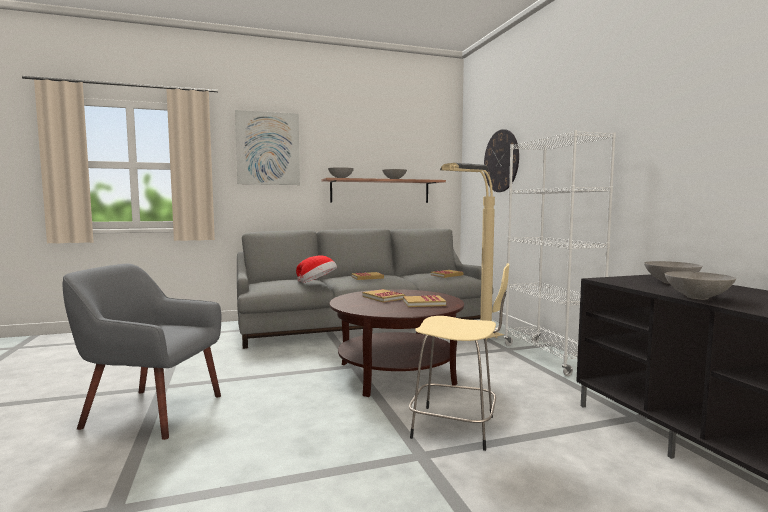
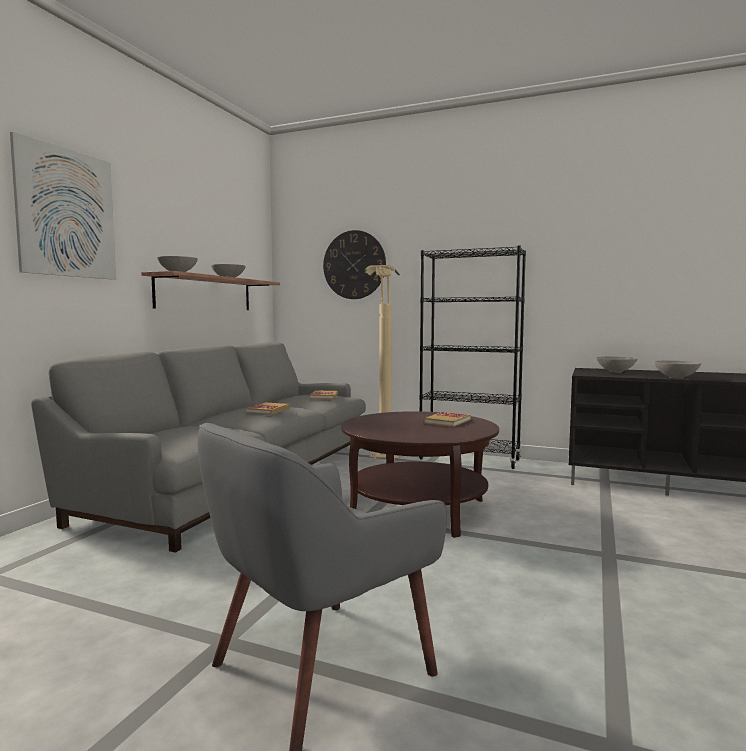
camera: 50 degrees left, 0 degrees up
(317, 283) = (238, 427): hat -> none
(383, 297) = (395, 424): book -> none
(457, 428) = (568, 527): beige stool -> none
(550, 357) = (469, 459): white bookcase -> black bookcase

